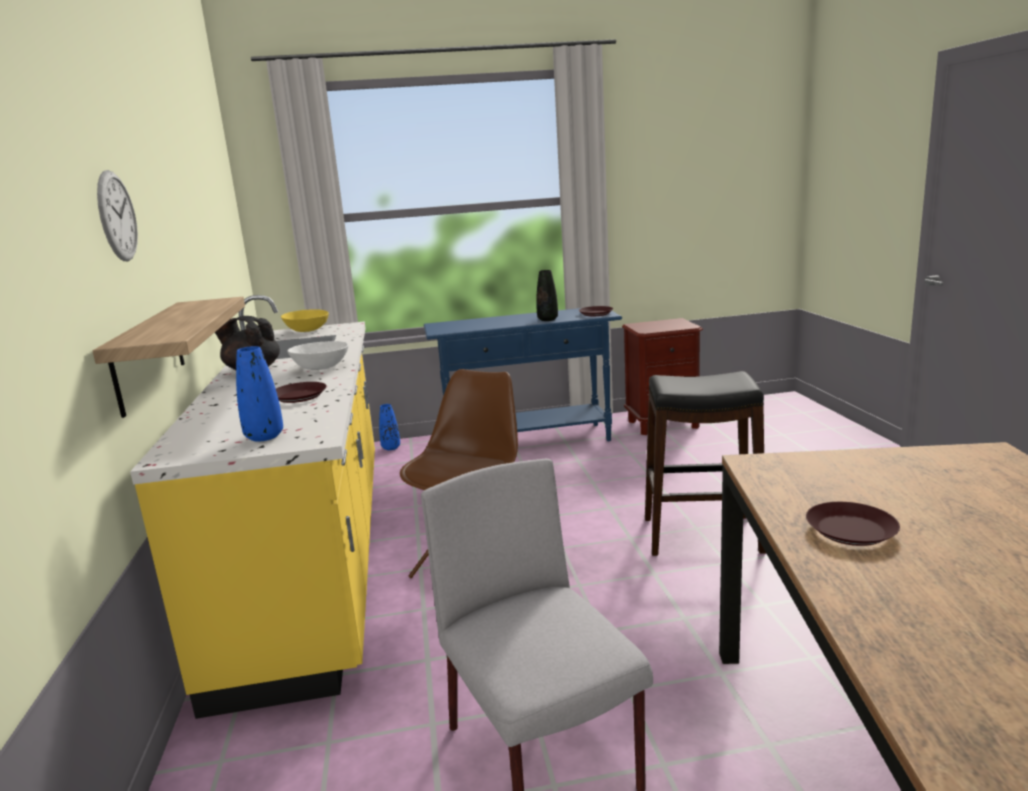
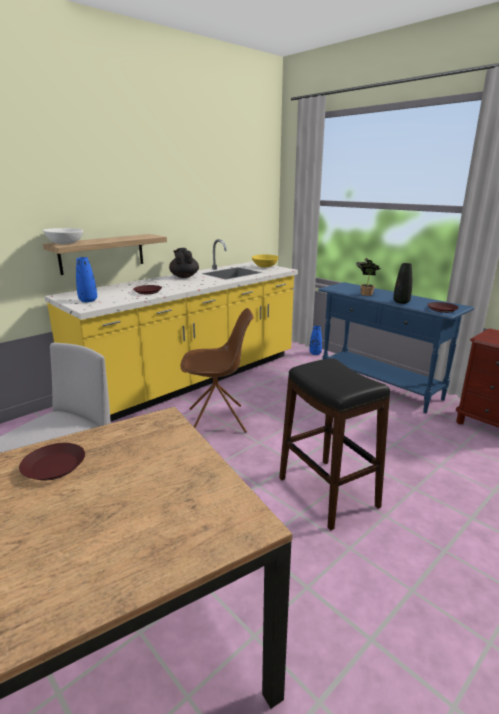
camera: 55 degrees right, 5 degrees up
(117, 216) = (94, 189): wall clock -> none
(321, 367) = (198, 284): white bowl -> white bowl (64, 243)
(491, 324) = (365, 294): none -> potted plant

